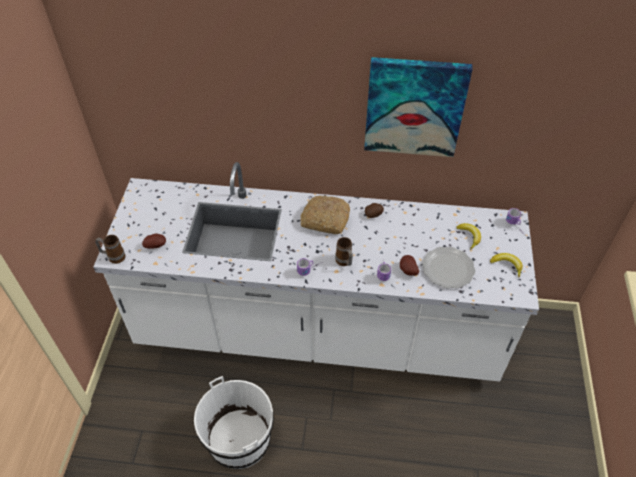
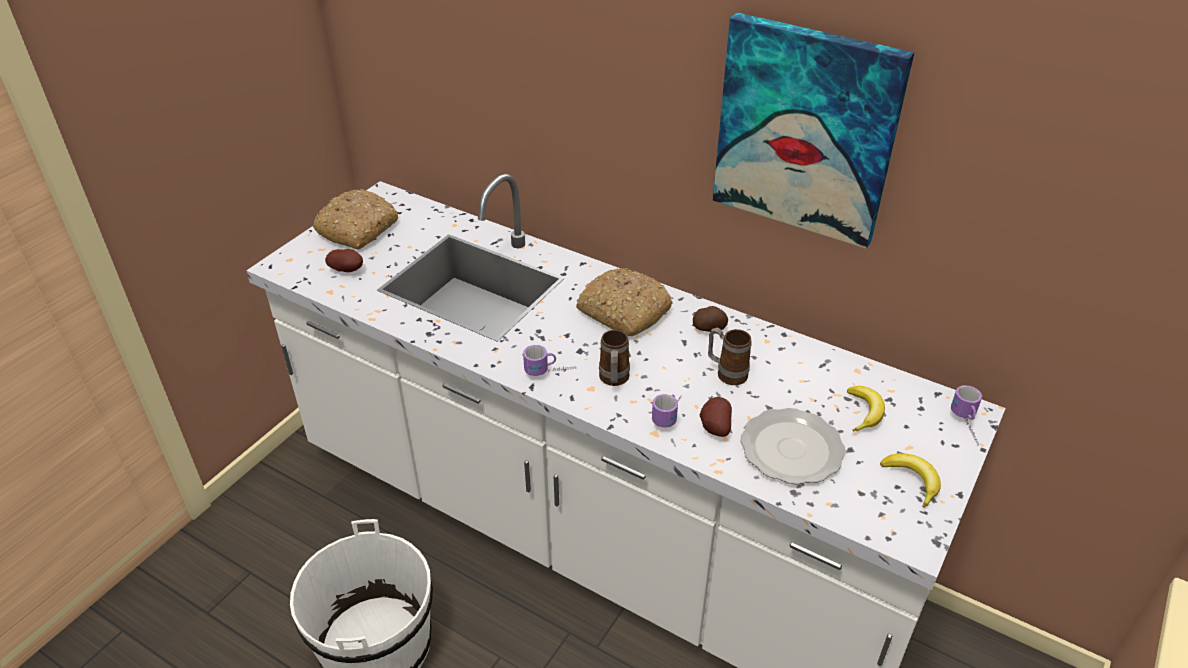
camera: 25 degrees right, 10 degrees down
(113, 257) = (281, 267): mug -> mug (726, 373)
(141, 215) = (358, 228): none -> bread

